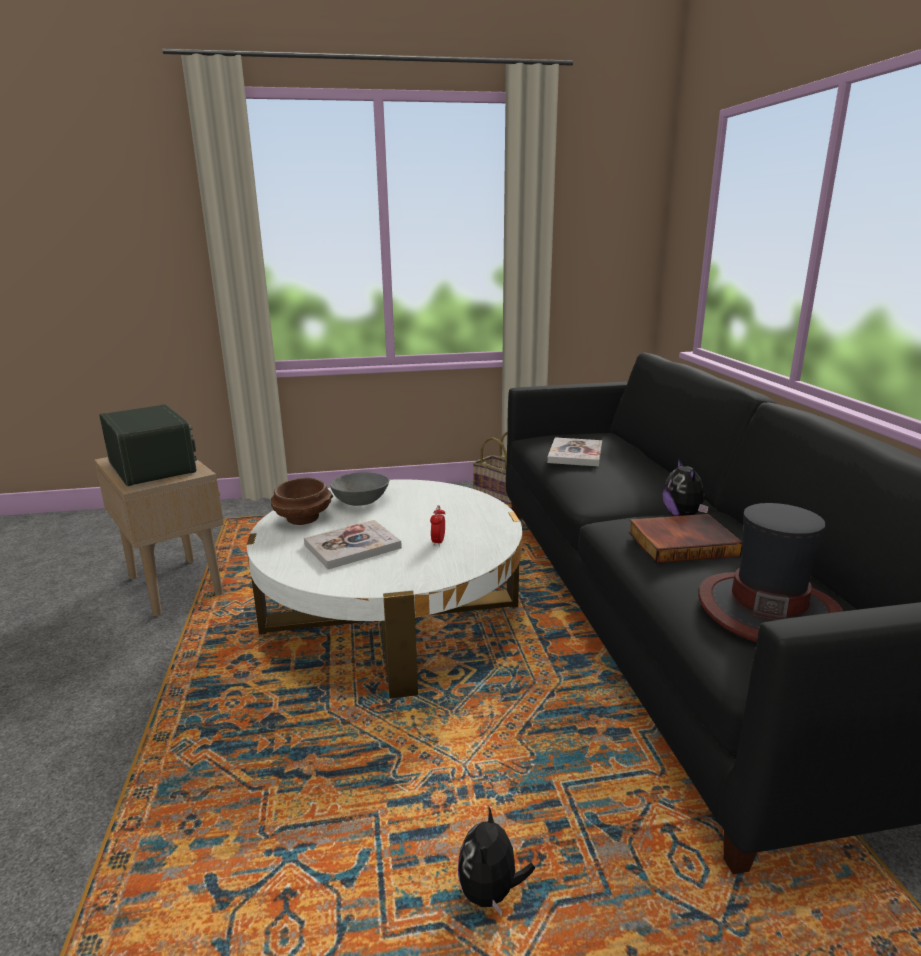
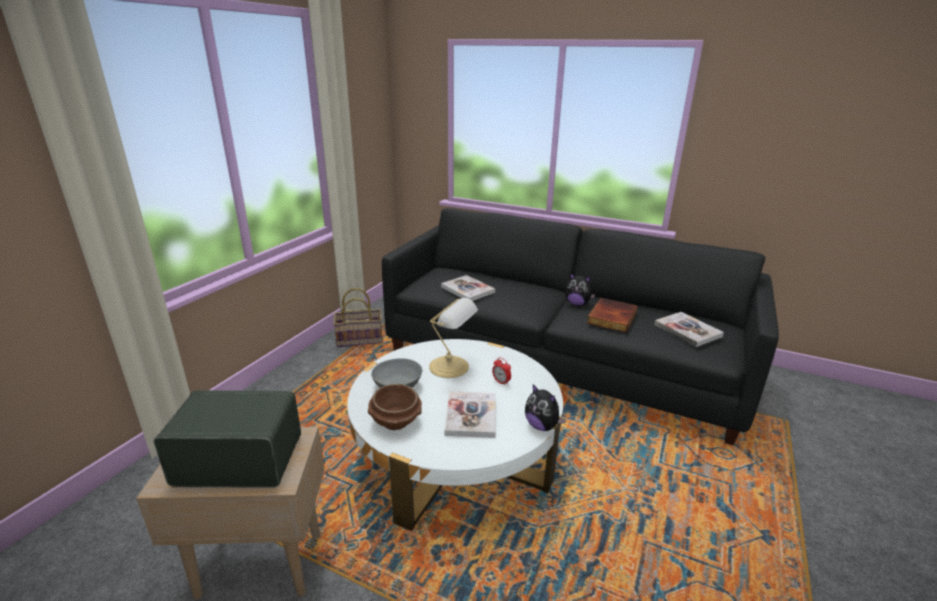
camera: 55 degrees left, 5 degrees up
(430, 510) = (451, 367): none -> table lamp
(491, 892) = (715, 521): plush toy -> plush toy (542, 426)
(767, 608) = (687, 330): hat -> book

